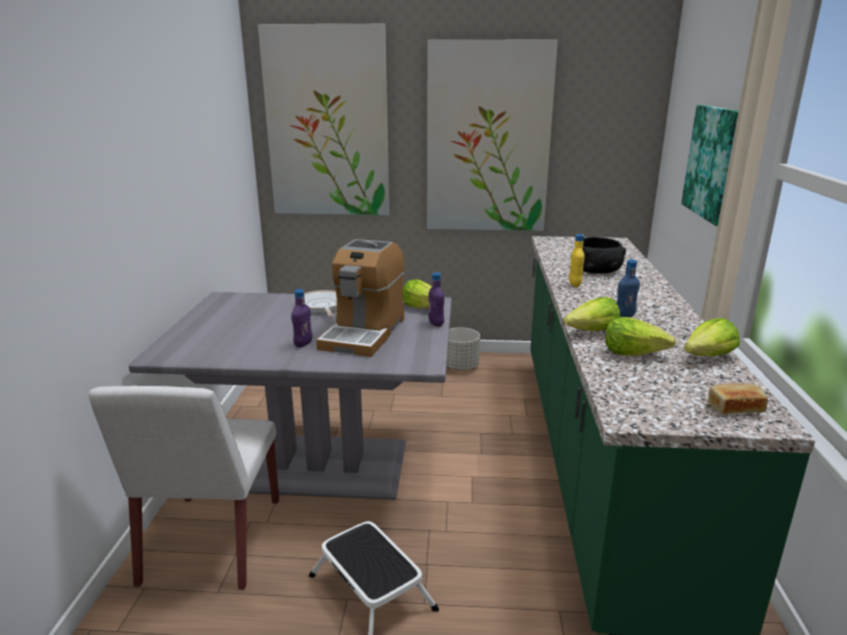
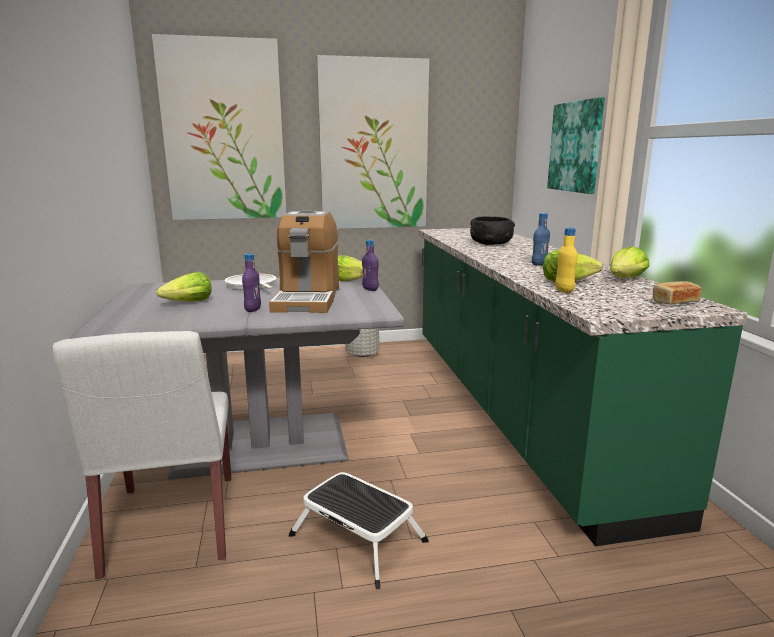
camera: 15 degrees left, 5 degrees down
(574, 284) = (481, 251): yellow bottle -> yellow bottle (564, 291)
(592, 331) = (522, 273): lettuce -> lettuce (189, 303)

